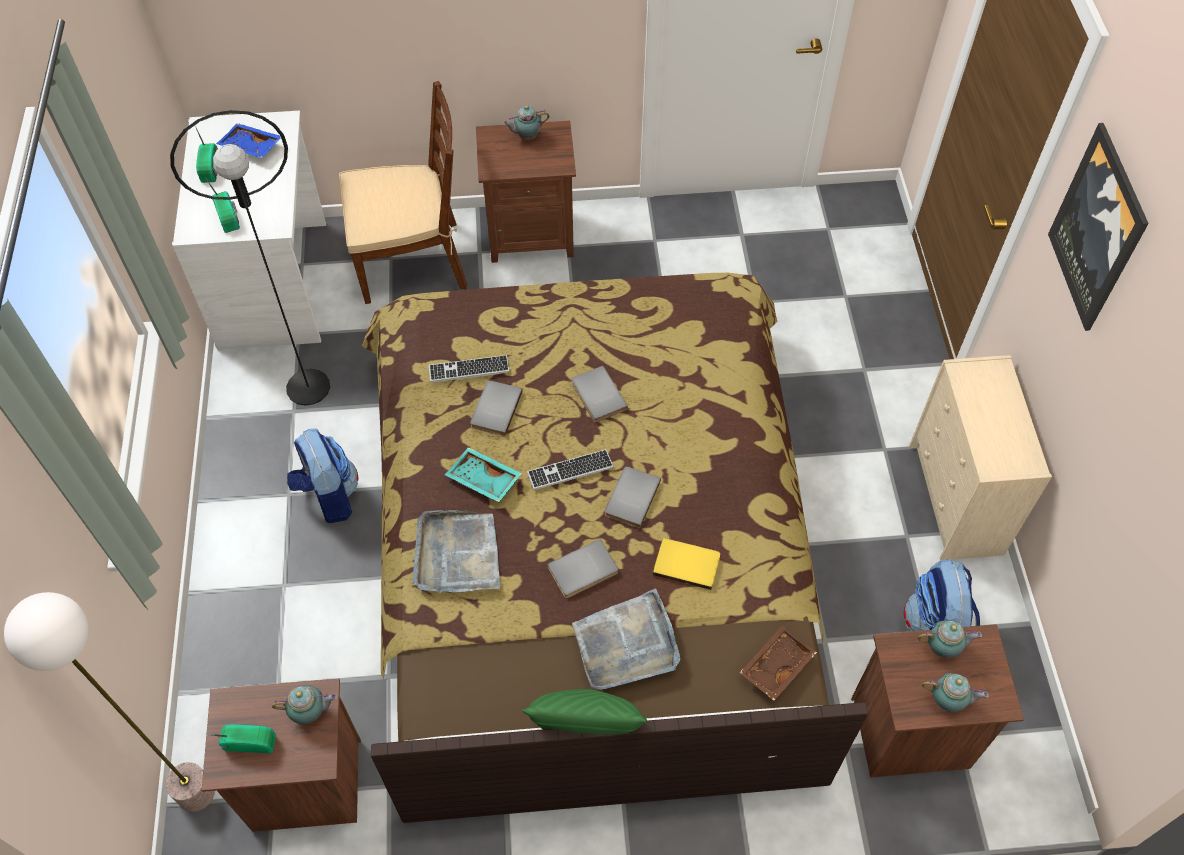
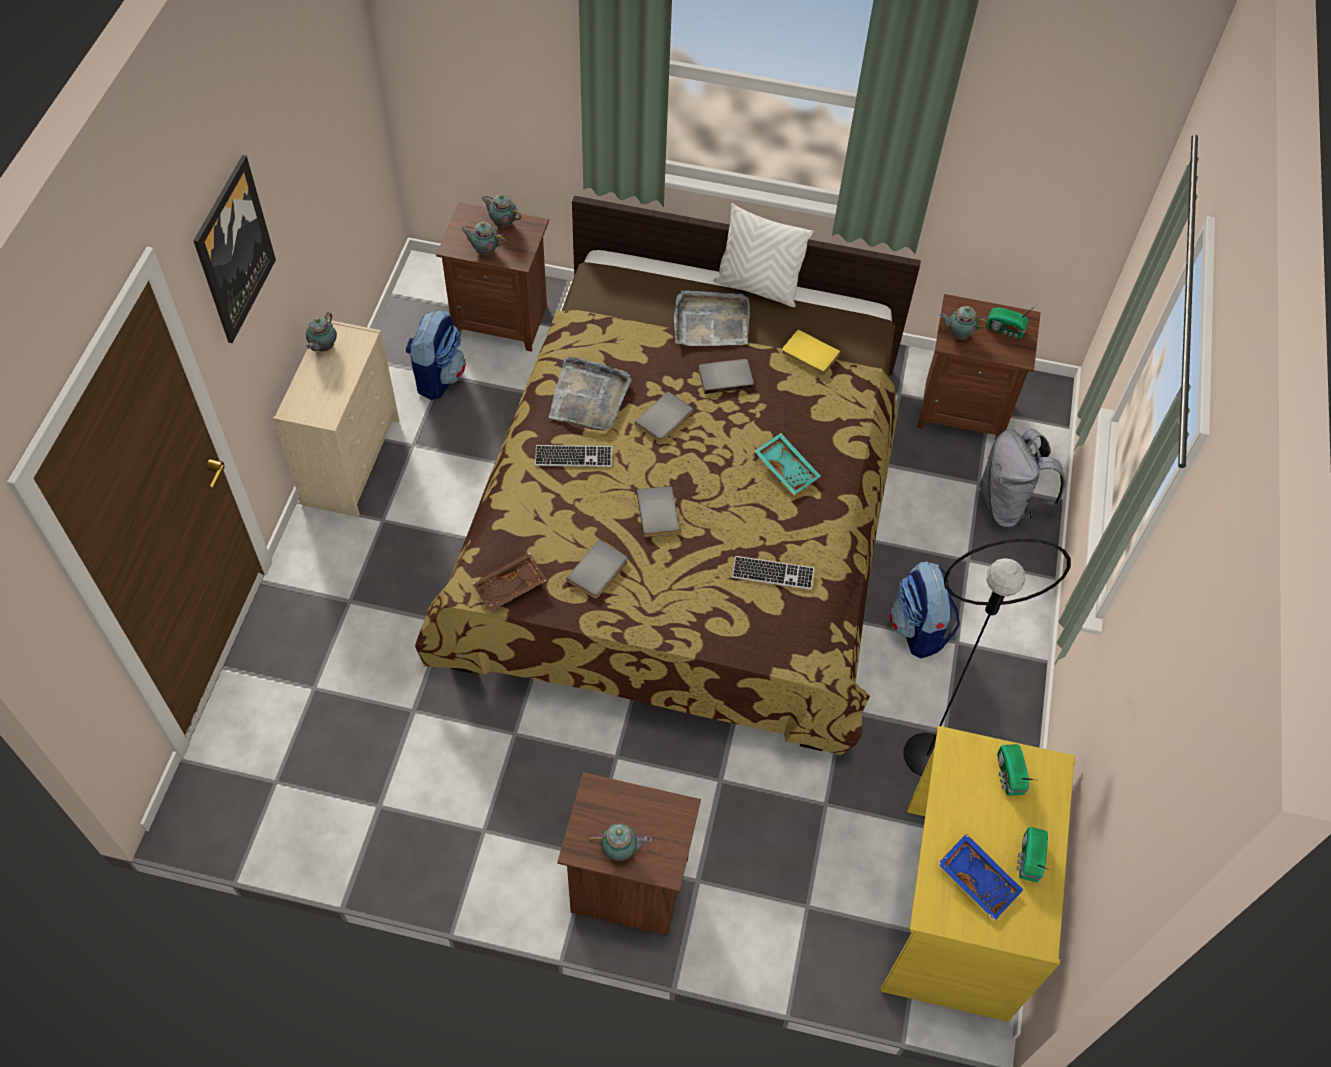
camera: 165 degrees left, 0 degrees up
(195, 793) = (1047, 429): floor lamp -> none
(242, 666) = (1008, 505): none -> grey backpack
(275, 284) = (953, 909): white desk -> yellow desk
(412, 261) = (781, 892): brown chair -> none
(457, 554) = (824, 417): grey tray -> grey tray (589, 397)
(494, 409) = (759, 528): grey book -> grey book (599, 571)
(570, 470) = (708, 455): keyboard -> keyboard (573, 457)
(588, 732) = (758, 287): green pillow -> white pillow
(687, 563) = (640, 361): yellow book -> yellow book (809, 355)
(775, 665) = (606, 286): brown tray -> brown tray (510, 588)
(1022, 443) = (323, 347): none -> teapot

